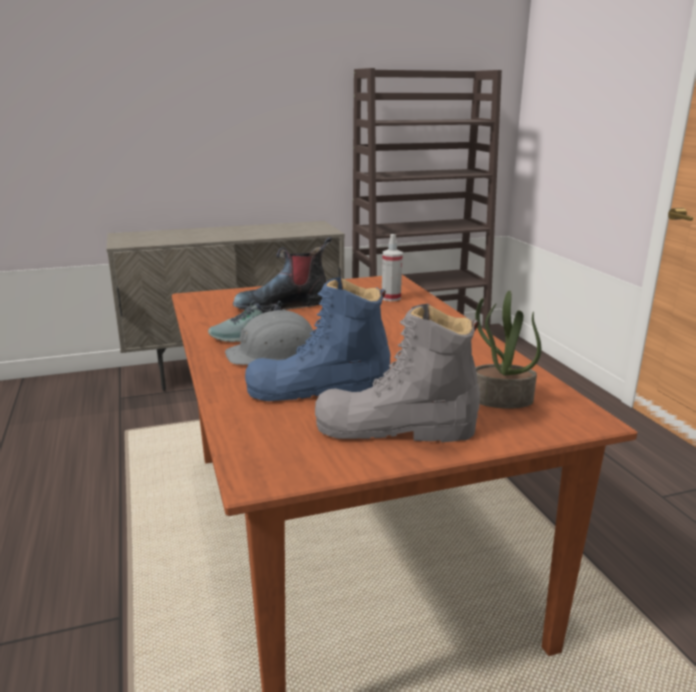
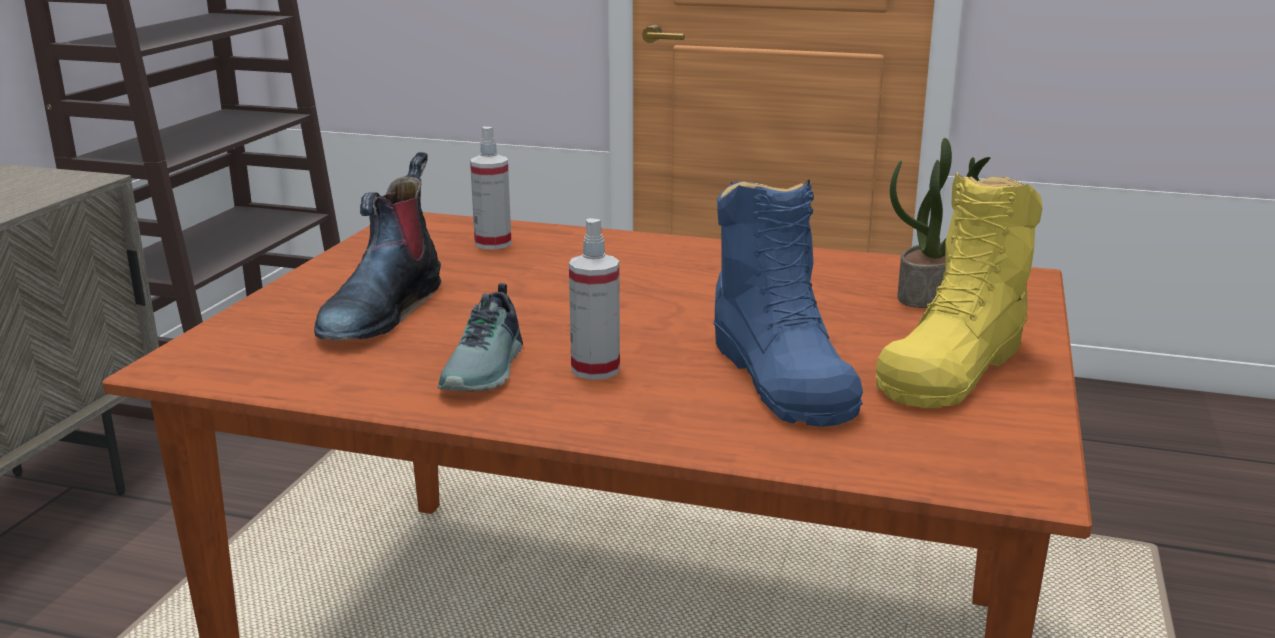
camera: 55 degrees left, 0 degrees up
(274, 353) = (595, 369): grey hard hat -> spray bottle
(318, 390) = (781, 376): blue boot -> blue boot turned 45 degrees counterclockwise
(395, 428) = (953, 366): grey boot -> yellow boot

